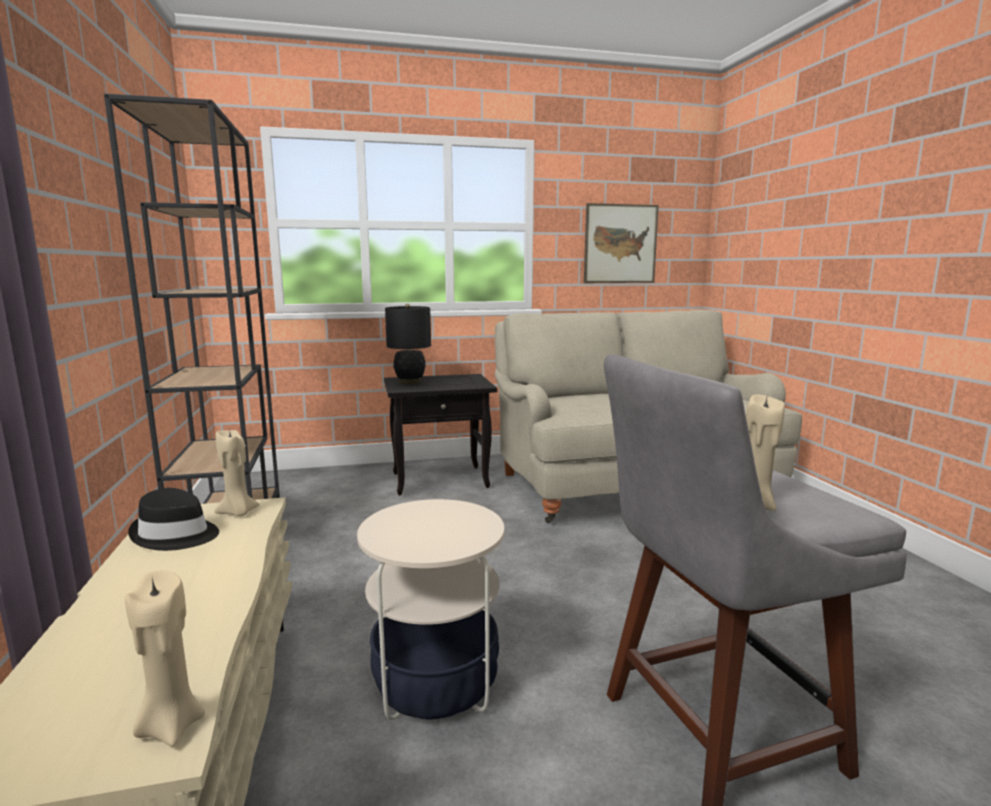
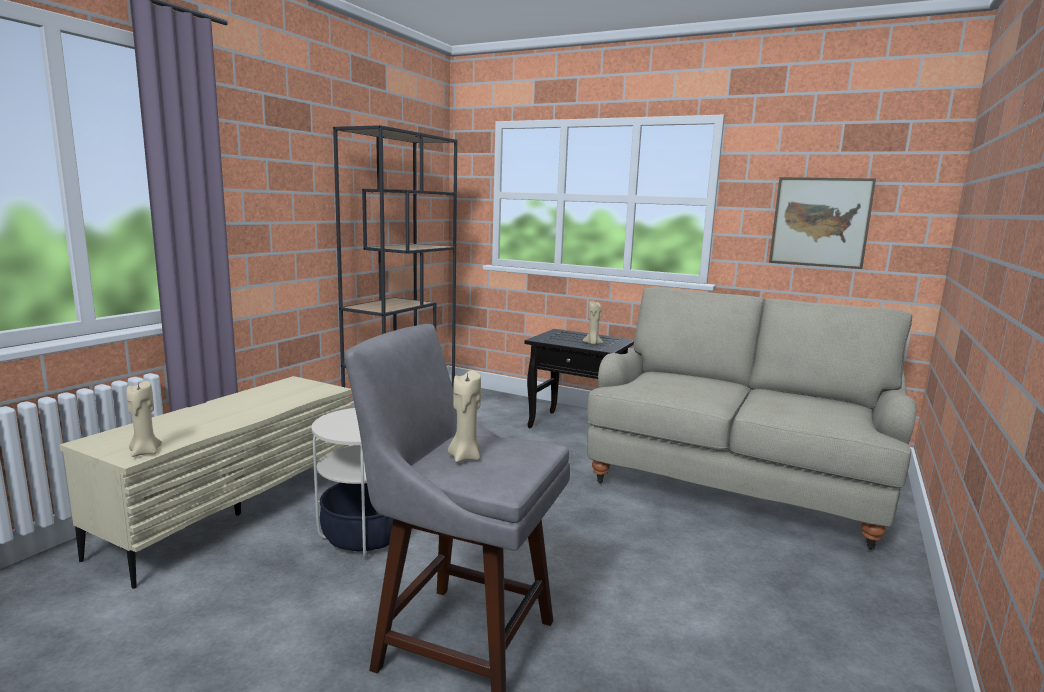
camera: 40 degrees right, 0 degrees up
(175, 535) = (275, 391): black hat -> none
(238, 513) = (317, 389): beige candle -> beige candle (592, 343)
(410, 382) = (561, 335): black table lamp -> none

